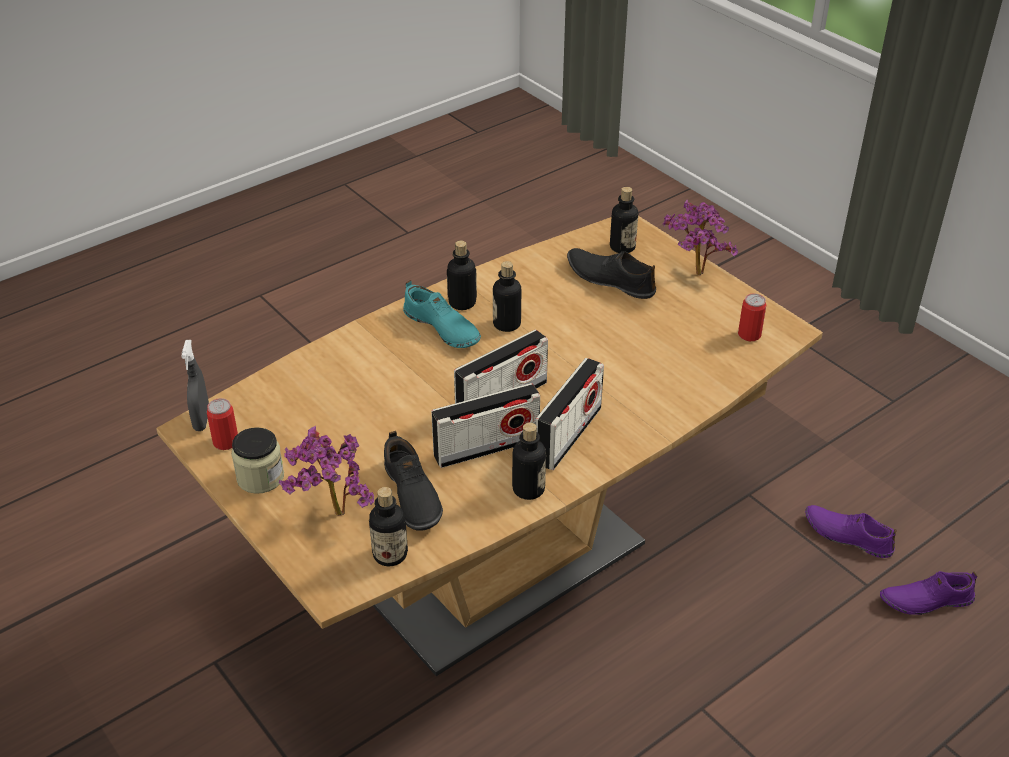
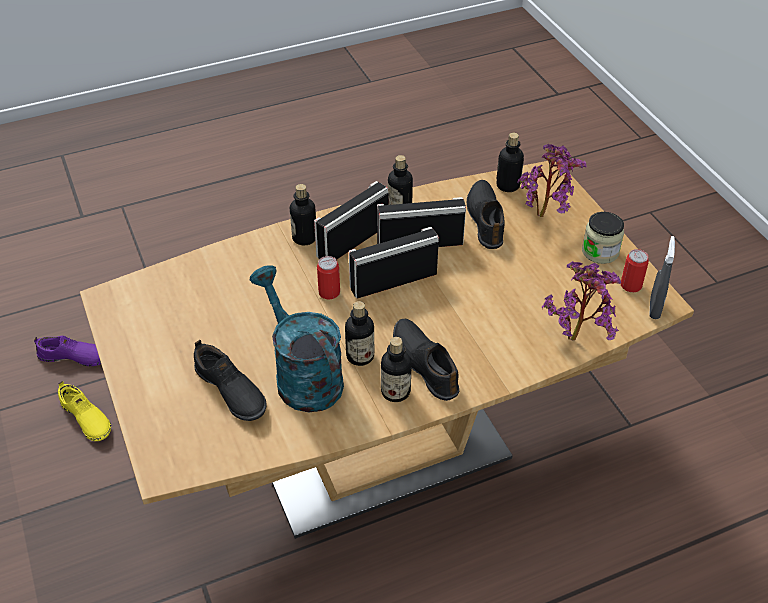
camera: 165 degrees left, 5 degrees up
(441, 328) = (425, 363): turquoise shoe -> black shoe
(553, 300) = (302, 375): none -> turquoise watering can
(622, 247) = (190, 436): bottle -> bottle (304, 238)
(694, 276) = (143, 378): potted plant -> potted plant (578, 337)
(749, 335) = (145, 300): can -> can (329, 292)
(847, 535) = (86, 419): purple shoe -> yellow shoe

